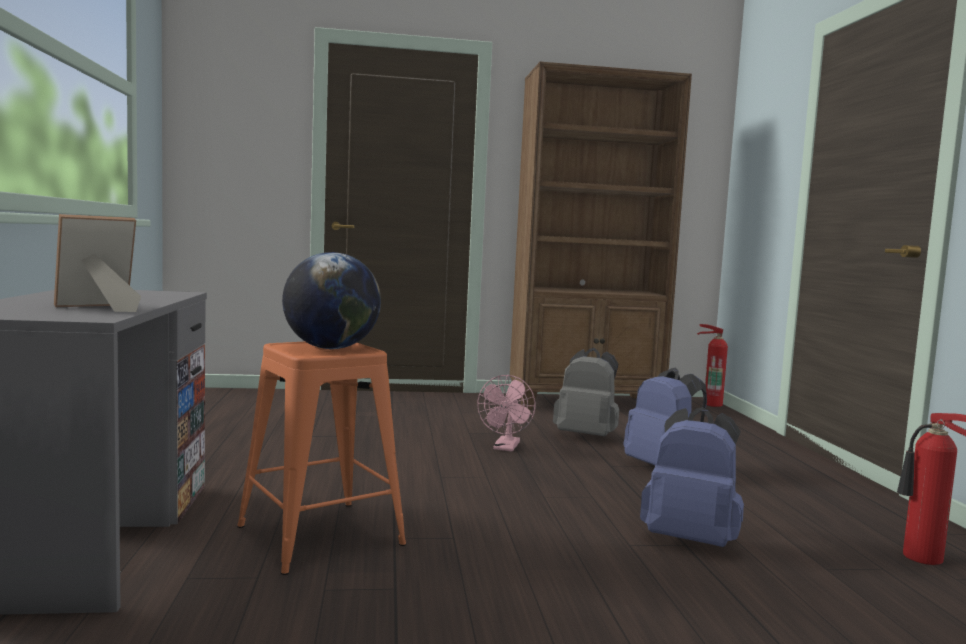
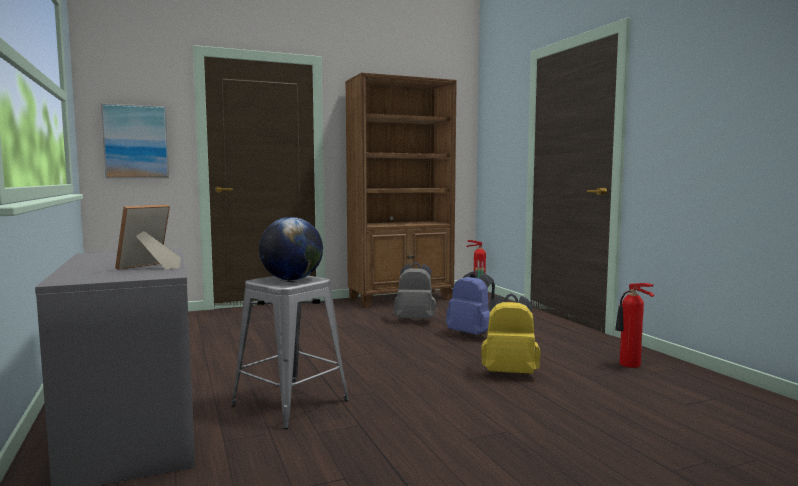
camera: 15 degrees left, 0 degrees up
(234, 157) = (136, 142): none -> picture
(320, 535) = (290, 403): orange stool -> grey stool
(506, 448) = (370, 334): pink fan -> none
(690, 540) = (509, 373): blue backpack -> yellow backpack

